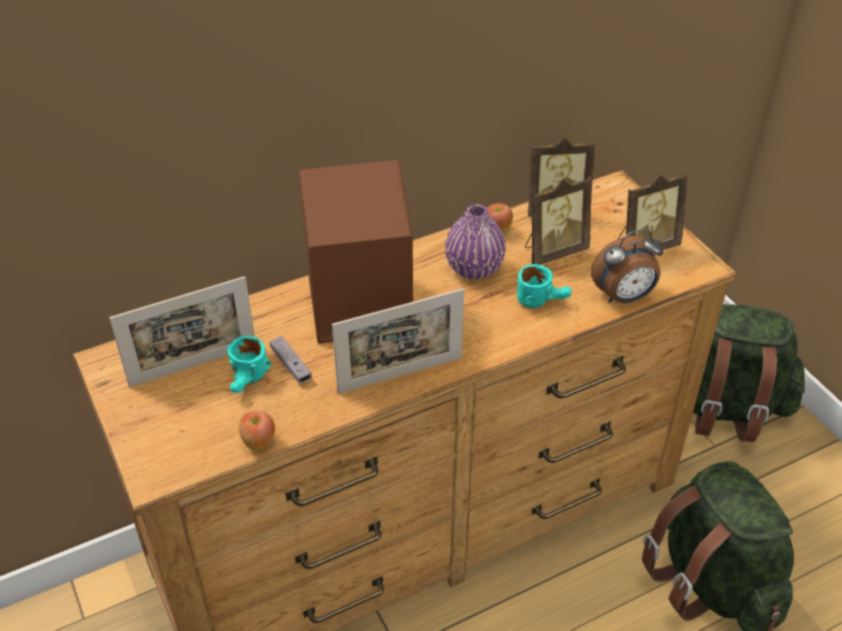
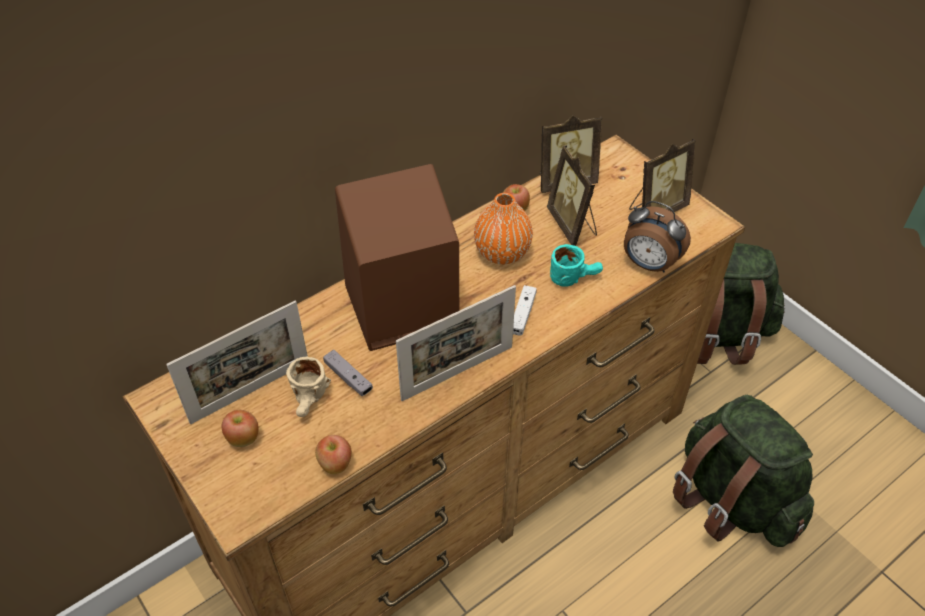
camera: 10 degrees left, 5 degrees up
(176, 406) = (243, 438): none -> apple
(249, 382) = (310, 401): turquoise mug -> beige mug
(474, 268) = (502, 253): purple vase -> orange vase
(480, 329) = (522, 314): none -> white game controller
(553, 251) = (572, 225): picture frame -> picture frame turned 105 degrees clockwise
(624, 297) = (649, 264): alarm clock -> alarm clock turned 60 degrees clockwise

